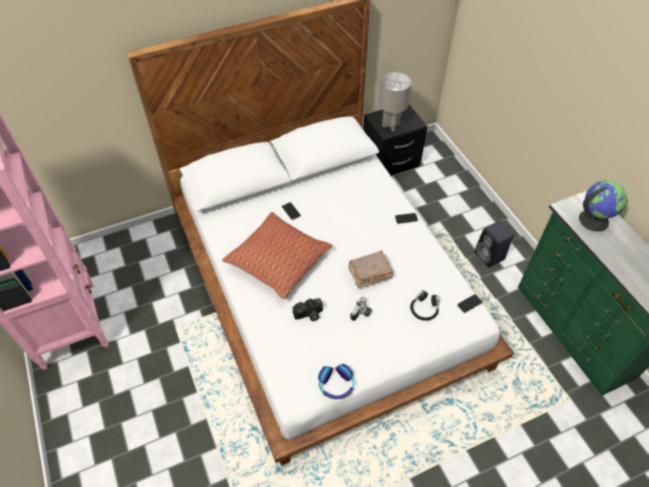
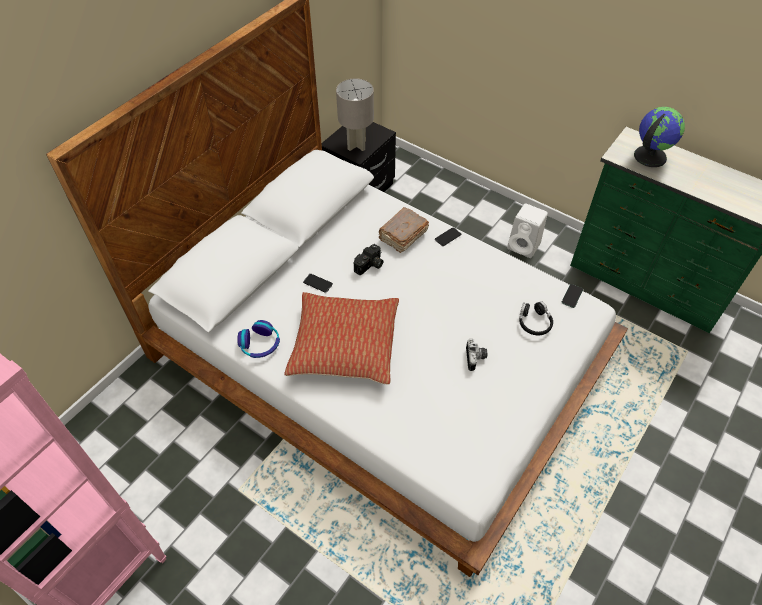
camera: 30 degrees left, 0 degrees up
(308, 315) = (423, 388): camera -> camera (370, 266)
(336, 384) = (505, 448): headphones -> headphones (260, 344)
(369, 274) = (453, 313): brown book -> brown book (402, 236)
(490, 256) = (524, 246): black speaker -> white speaker

